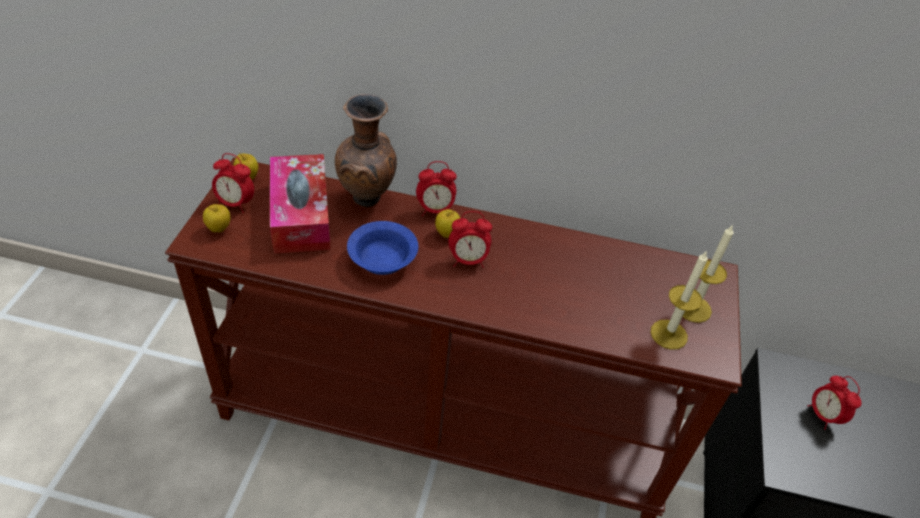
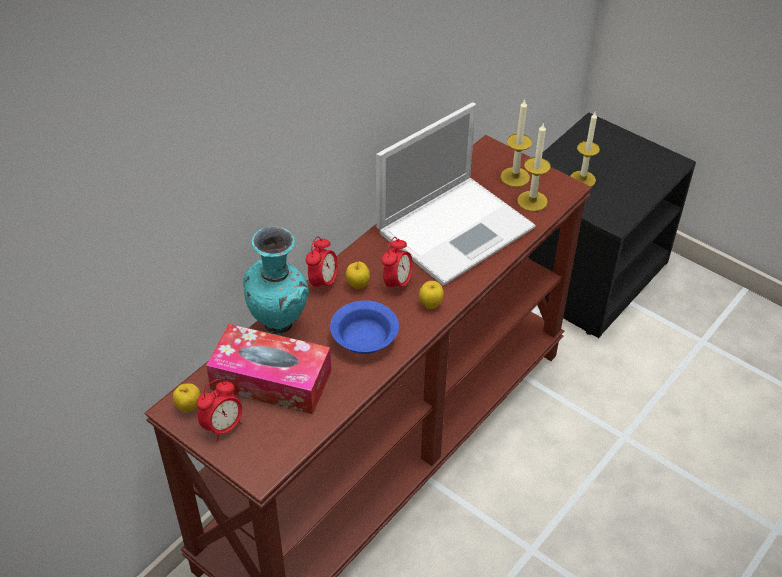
camera: 60 degrees left, 0 degrees up
(219, 229) = (254, 449): apple -> apple (431, 305)
(367, 200) = (280, 325): brown vase -> turquoise vase
(576, 283) = (457, 228): none -> laptop
(823, 415) = (582, 179): alarm clock -> candle

